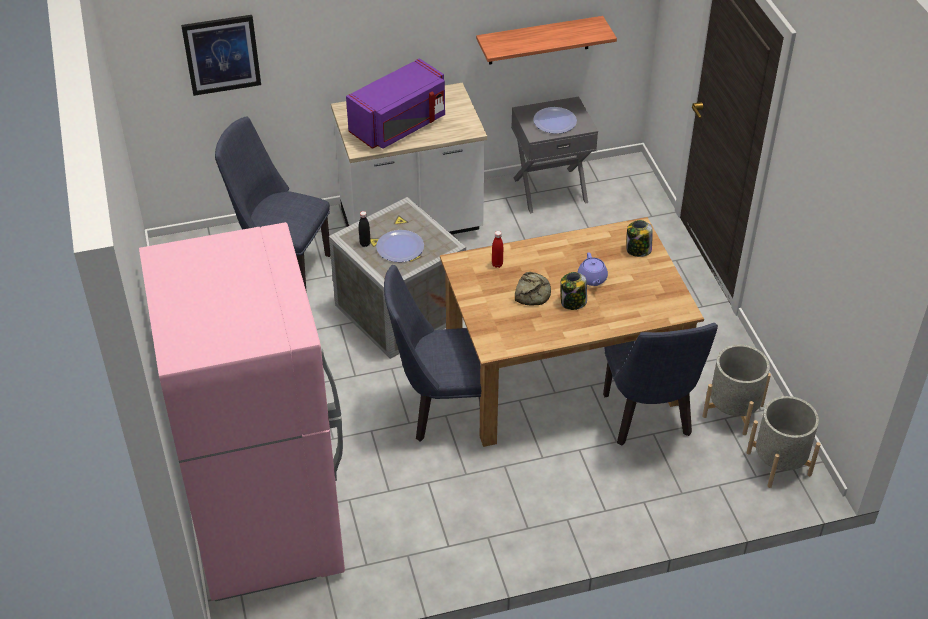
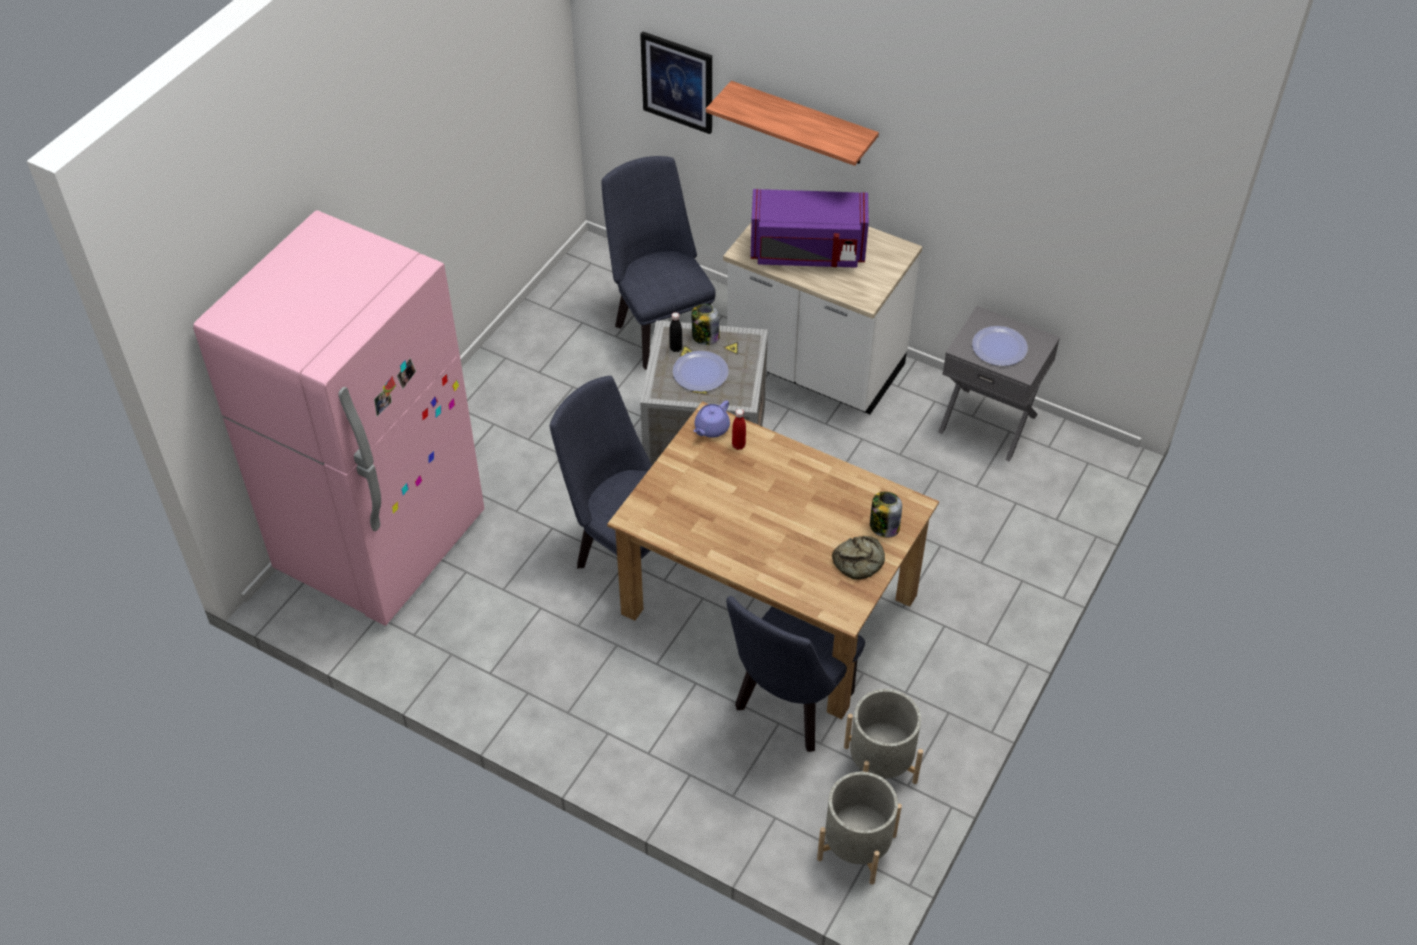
camera: 45 degrees right, 5 degrees up
(533, 292) = (734, 494): bread -> bread (860, 561)
(539, 40) = (1024, 247): shelf -> shelf (802, 124)
(573, 302) = (756, 530): jar -> jar (705, 337)
(592, 279) = (803, 521): purple teapot -> purple teapot (711, 428)

